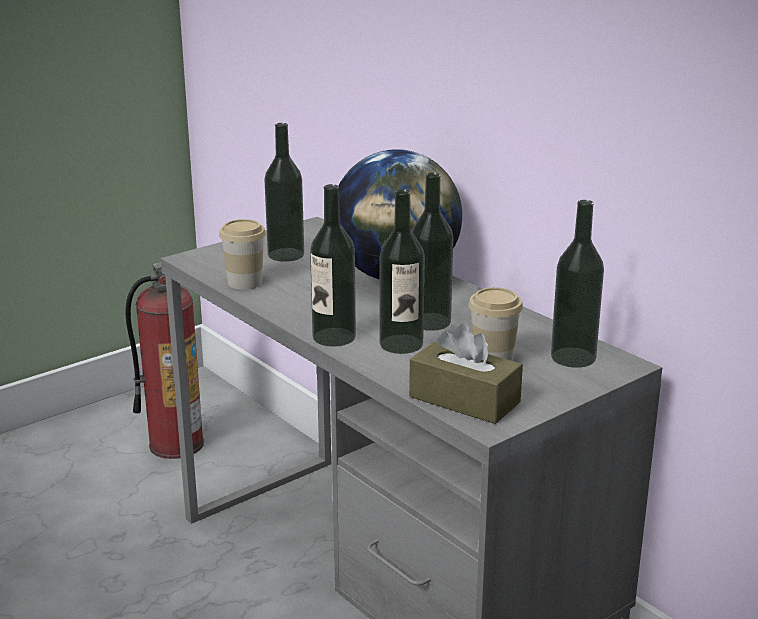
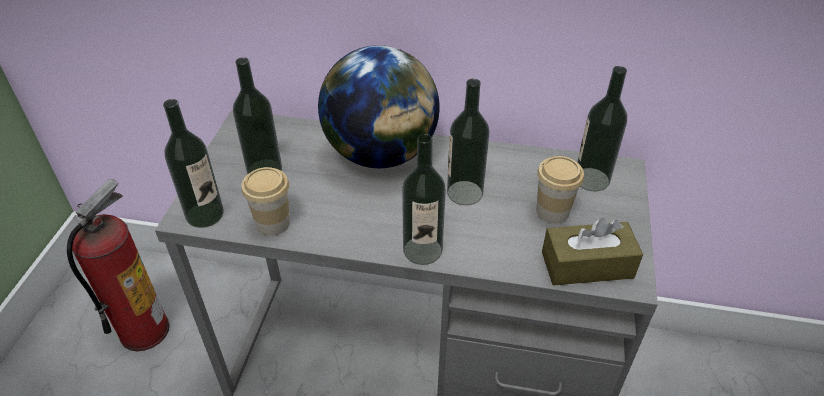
camera: 40 degrees left, 20 degrees up
(401, 344) = (477, 229): bottle -> bottle (205, 214)

